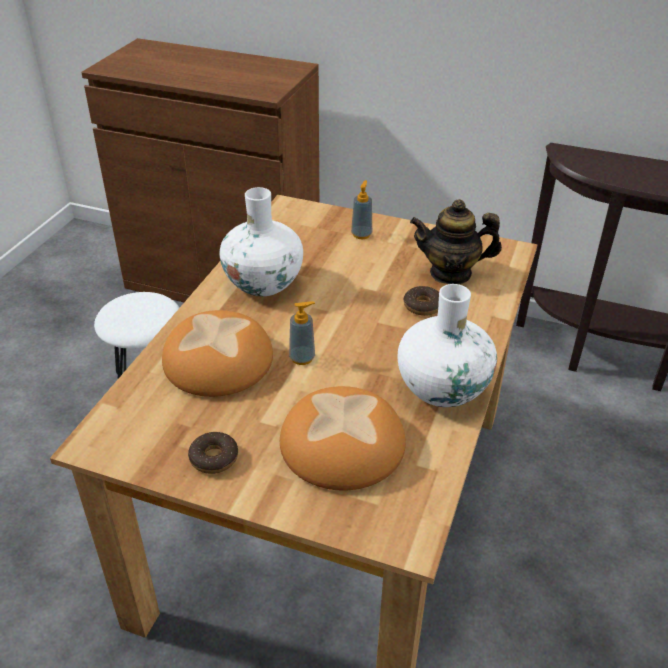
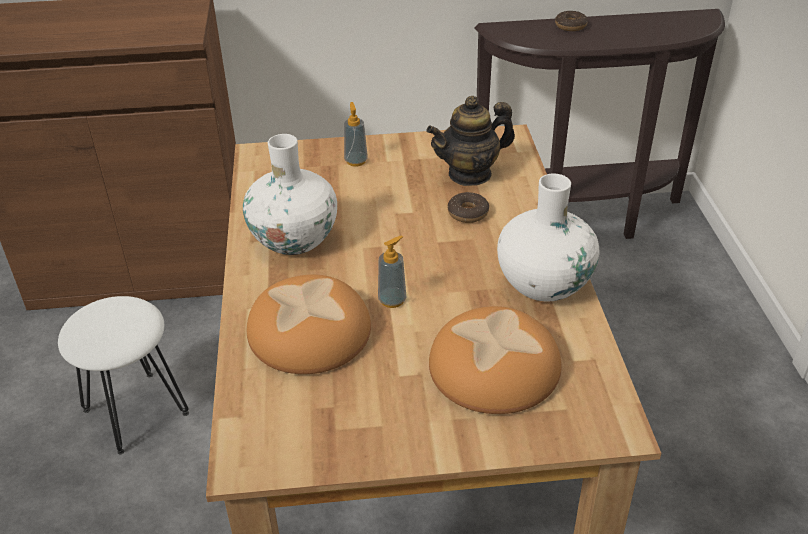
camera: 25 degrees left, 0 degrees up
(214, 458) = (382, 427): donut -> donut (570, 26)

